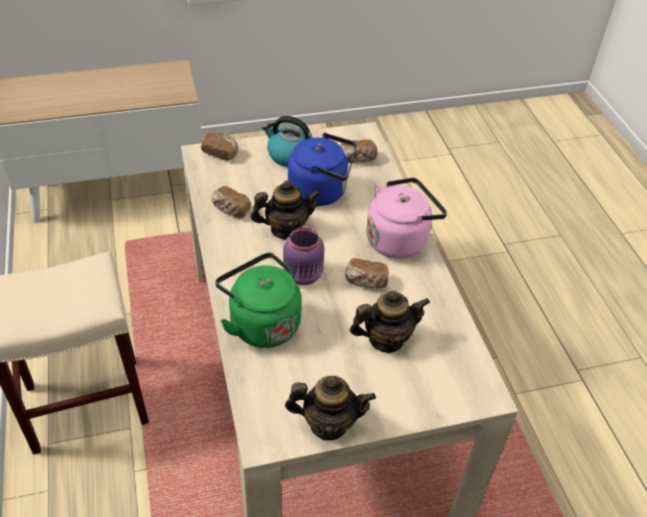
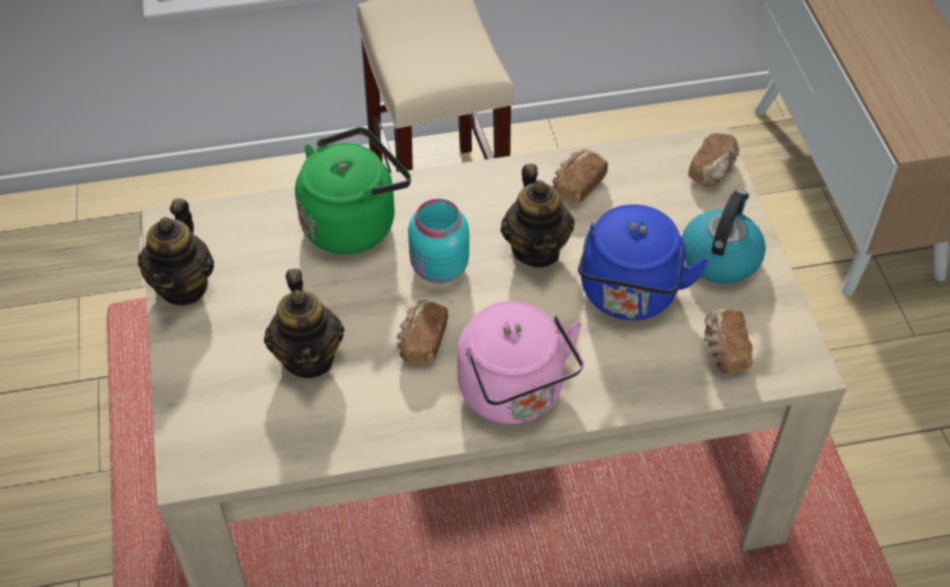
camera: 95 degrees right, 5 degrees up
(304, 275) = (438, 268): purple jar -> turquoise jar

